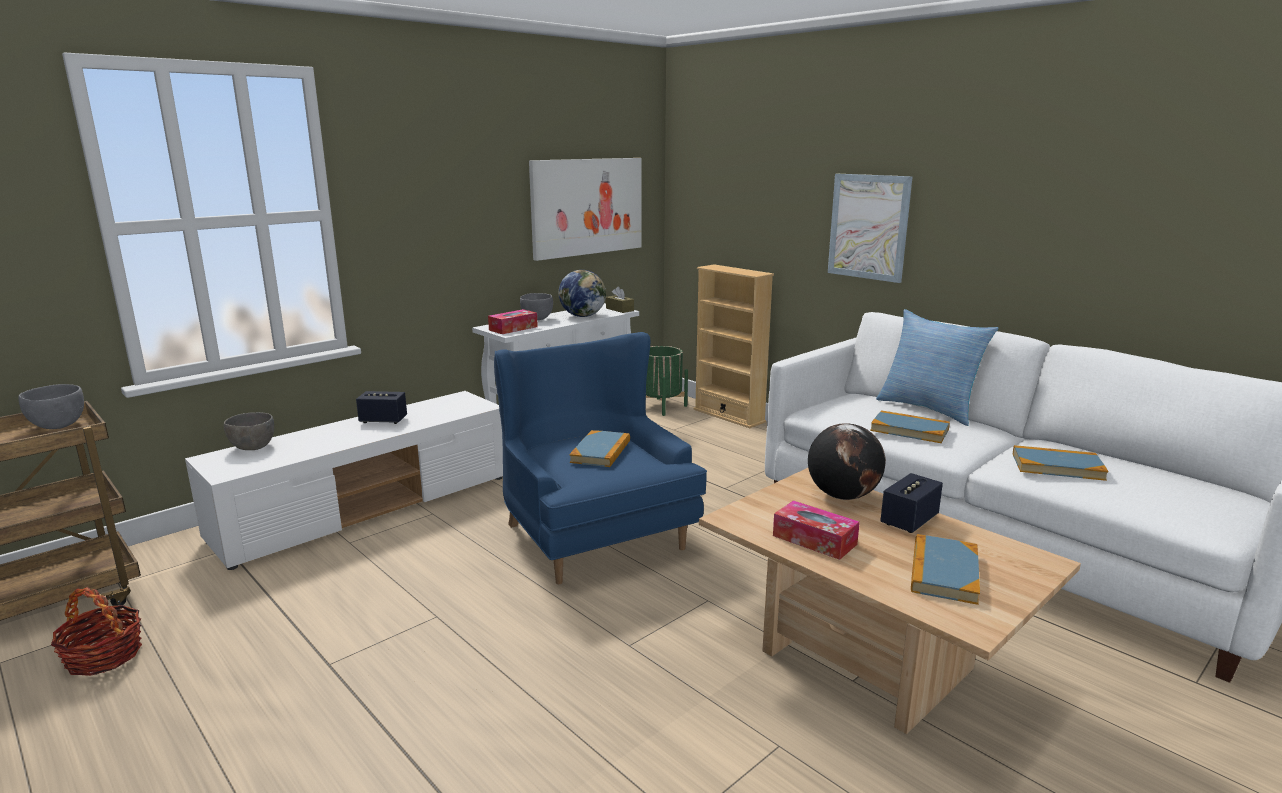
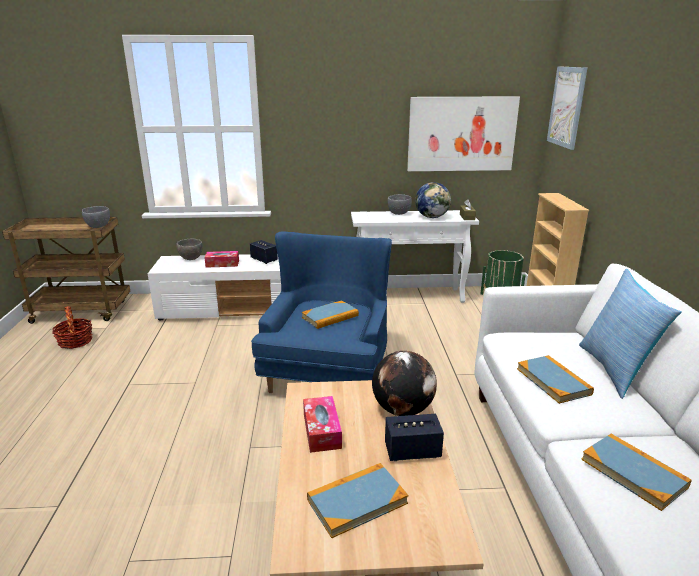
camera: 40 degrees right, 5 degrees up
(513, 328) = (371, 217): tissue box -> tissue box (222, 264)
(868, 227) = (654, 181): picture -> picture (566, 107)

